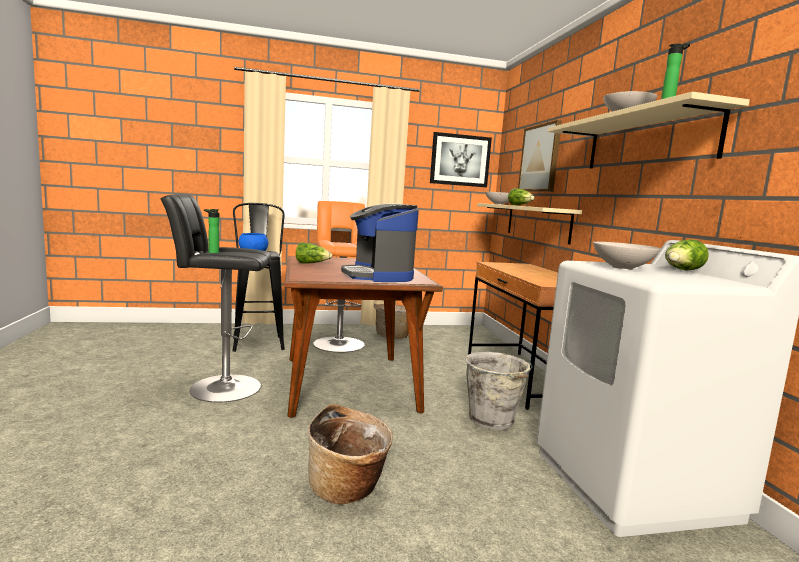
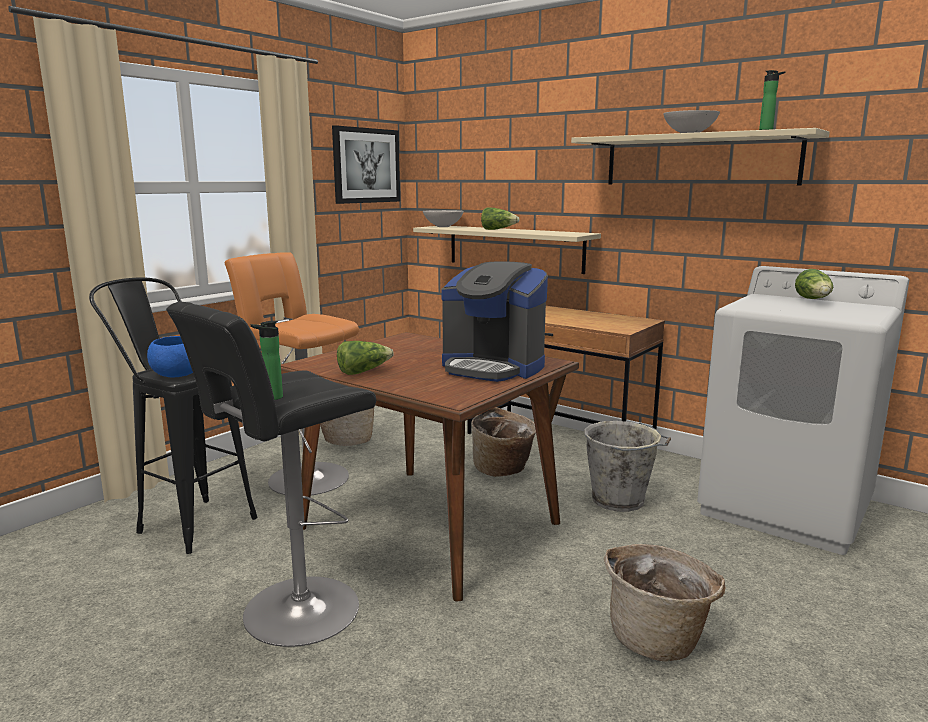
camera: 40 degrees left, 5 degrees up
(449, 377) = (503, 470): none -> basket
(540, 158) = (506, 166): picture -> none
(622, 268) = (783, 307): white bowl -> none

